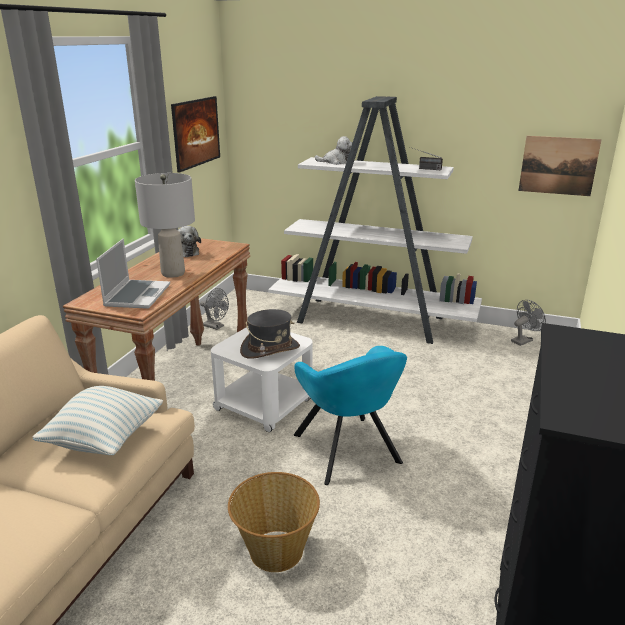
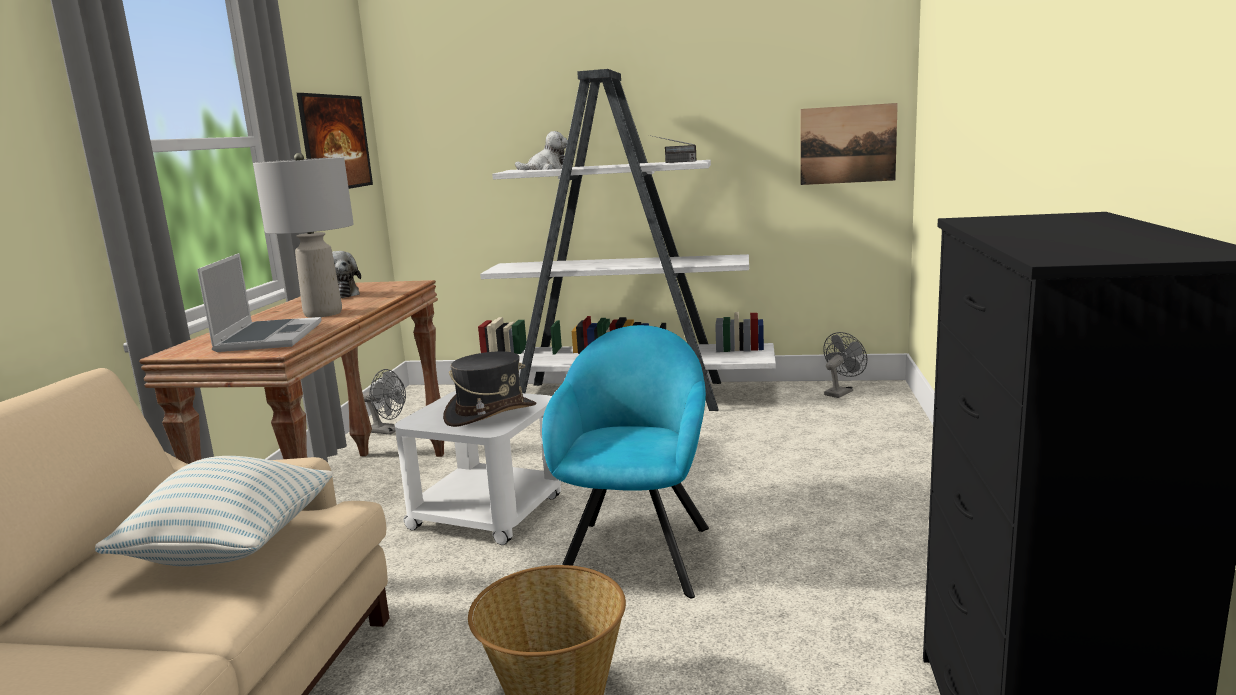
camera: 10 degrees left, 10 degrees down
(349, 452) = (637, 551): turquoise armchair -> turquoise armchair turned 135 degrees counterclockwise

